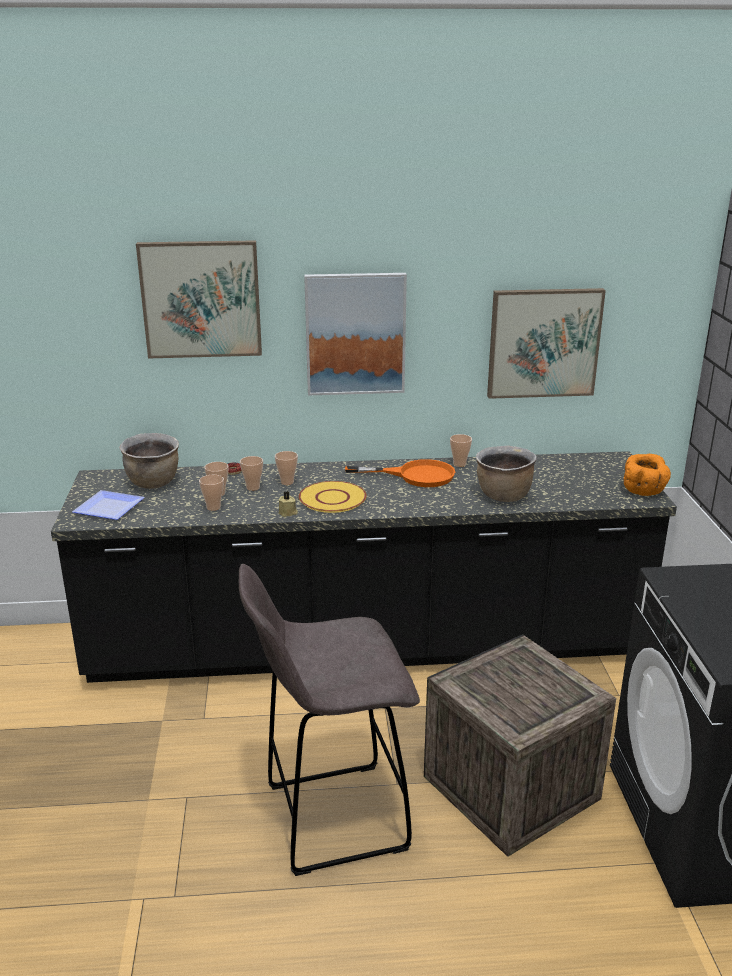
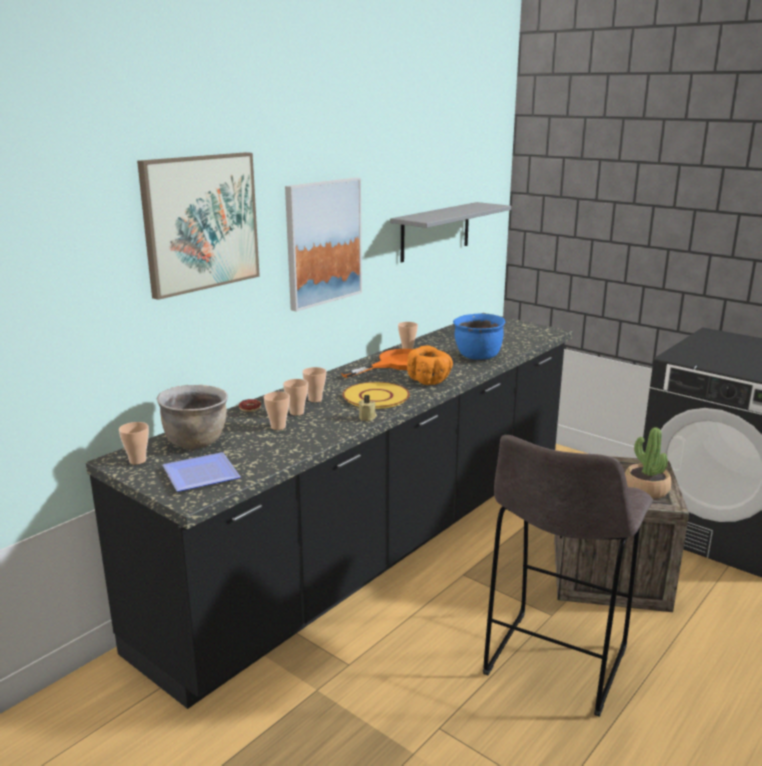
camera: 45 degrees left, 5 degrees down
(213, 507) = (299, 437): cup -> cup (137, 460)
(503, 496) = (478, 356): brown cooking pot -> blue cooking pot
(524, 708) = (645, 489): none -> potted plant
(543, 343) = (435, 231): picture -> grey shelf
(644, 490) = (540, 328): orange bowl -> orange bowl (429, 380)

